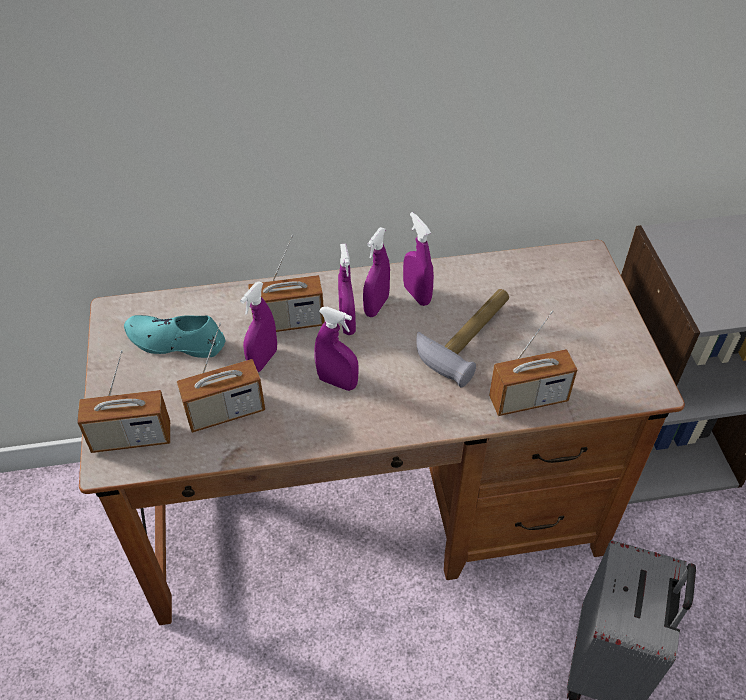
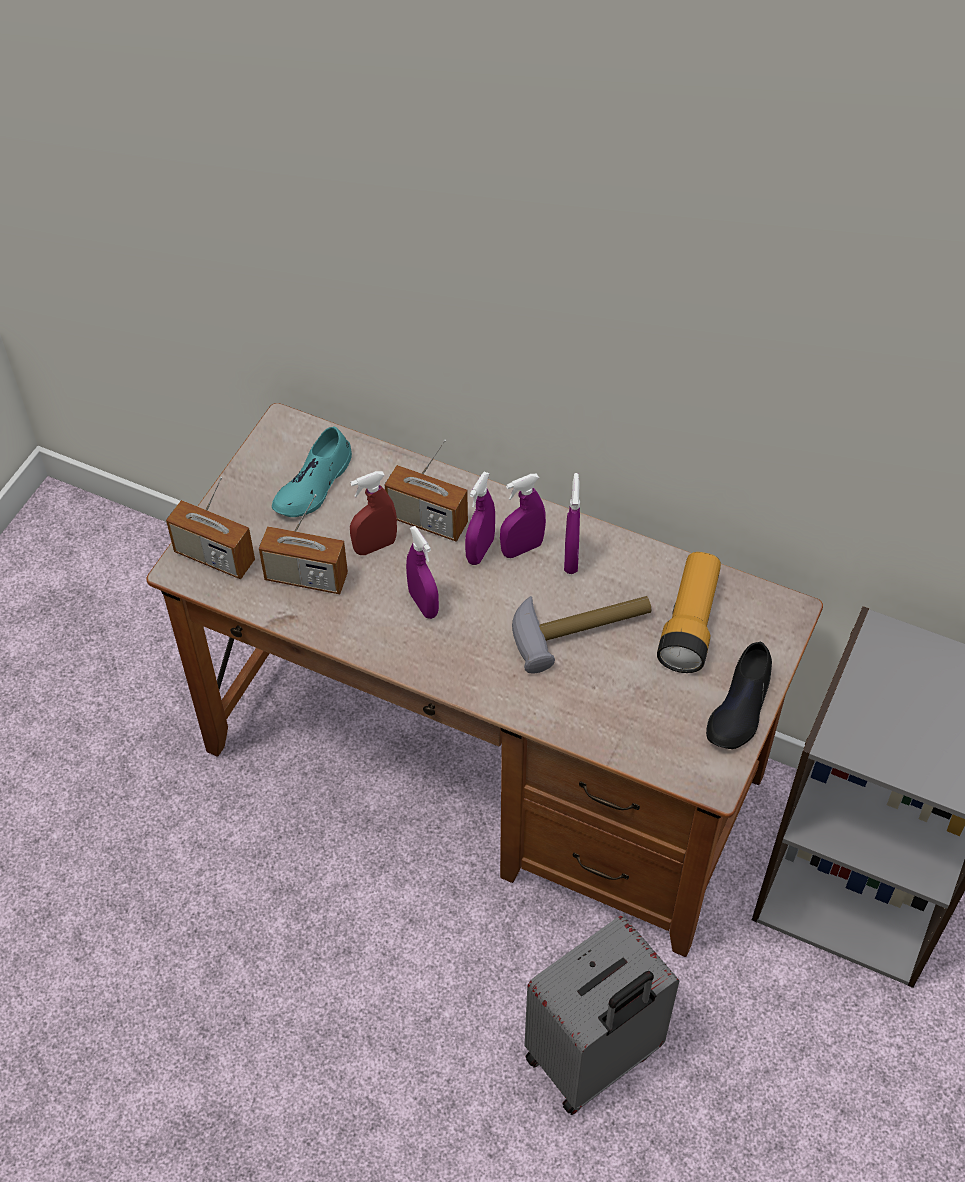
camera: 35 degrees right, 5 degrees up
(175, 341) = (313, 485): turquoise shoe -> turquoise shoe turned 105 degrees counterclockwise
(263, 360) = (375, 546): purple spray bottle -> red spray bottle
(528, 399) = (582, 720): radio -> none
(536, 296) = (689, 624): none -> flashlight
(619, 330) = (740, 706): none -> black shoe

